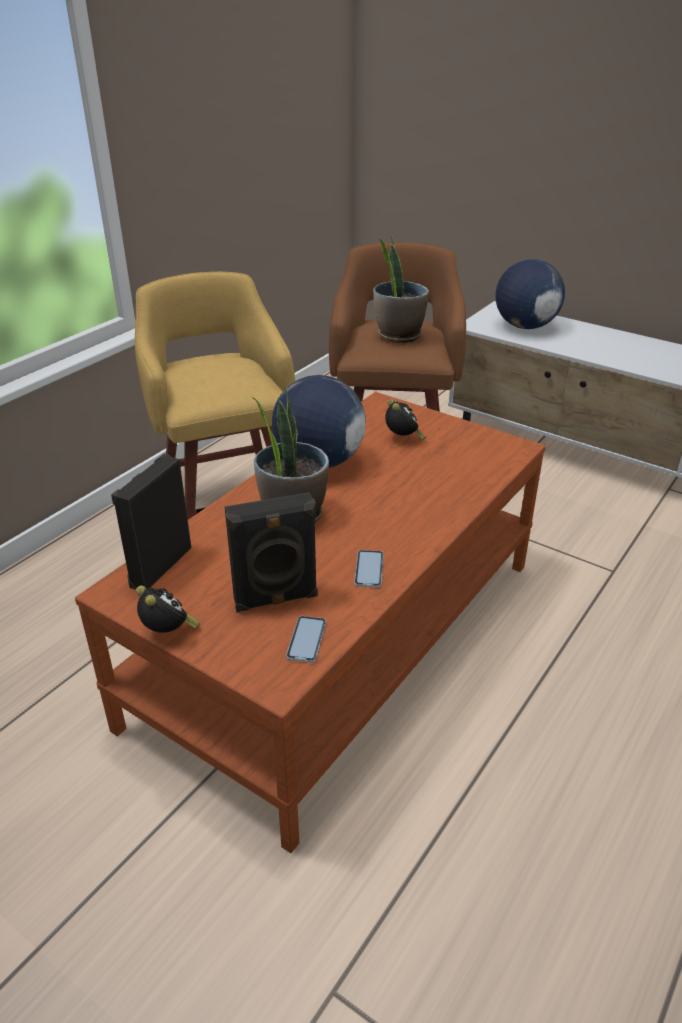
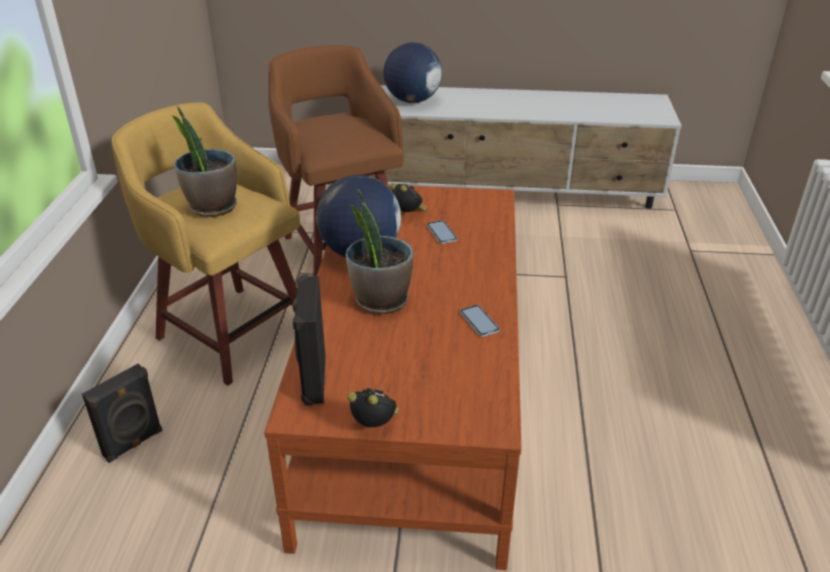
camera: 30 degrees left, 0 degrees up
(276, 600) = (433, 369): black speaker -> black speaker (133, 444)
(306, 640) = (485, 389): phone -> phone (441, 233)
(398, 335) = (338, 130): potted plant -> potted plant (212, 207)

